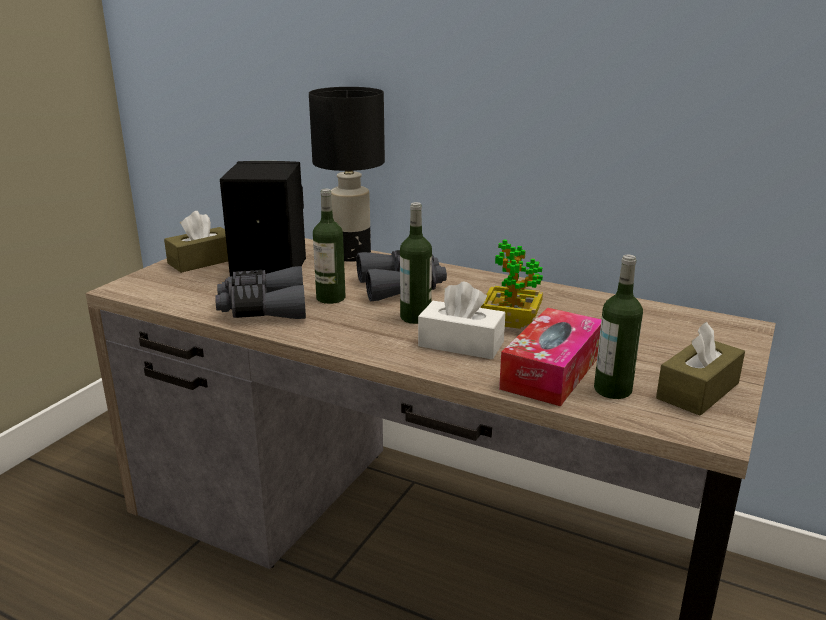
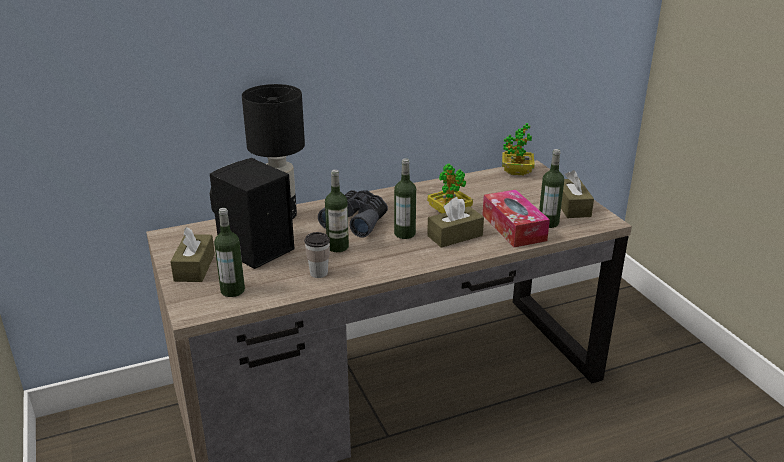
camera: 50 degrees left, 5 degrees up
(180, 288) = (232, 290): none -> bottle
(263, 309) = (318, 273): grey binoculars -> cup
(461, 344) = (455, 236): white tissue box -> brown tissue box
(707, 322) = (517, 172): none -> potted plant

